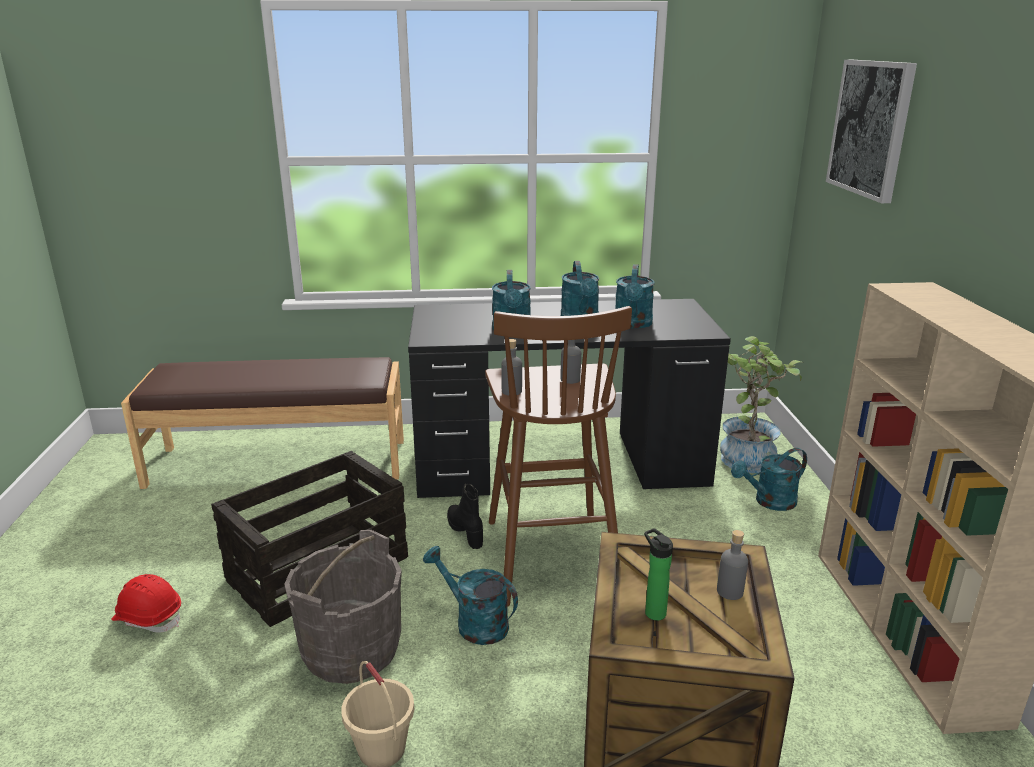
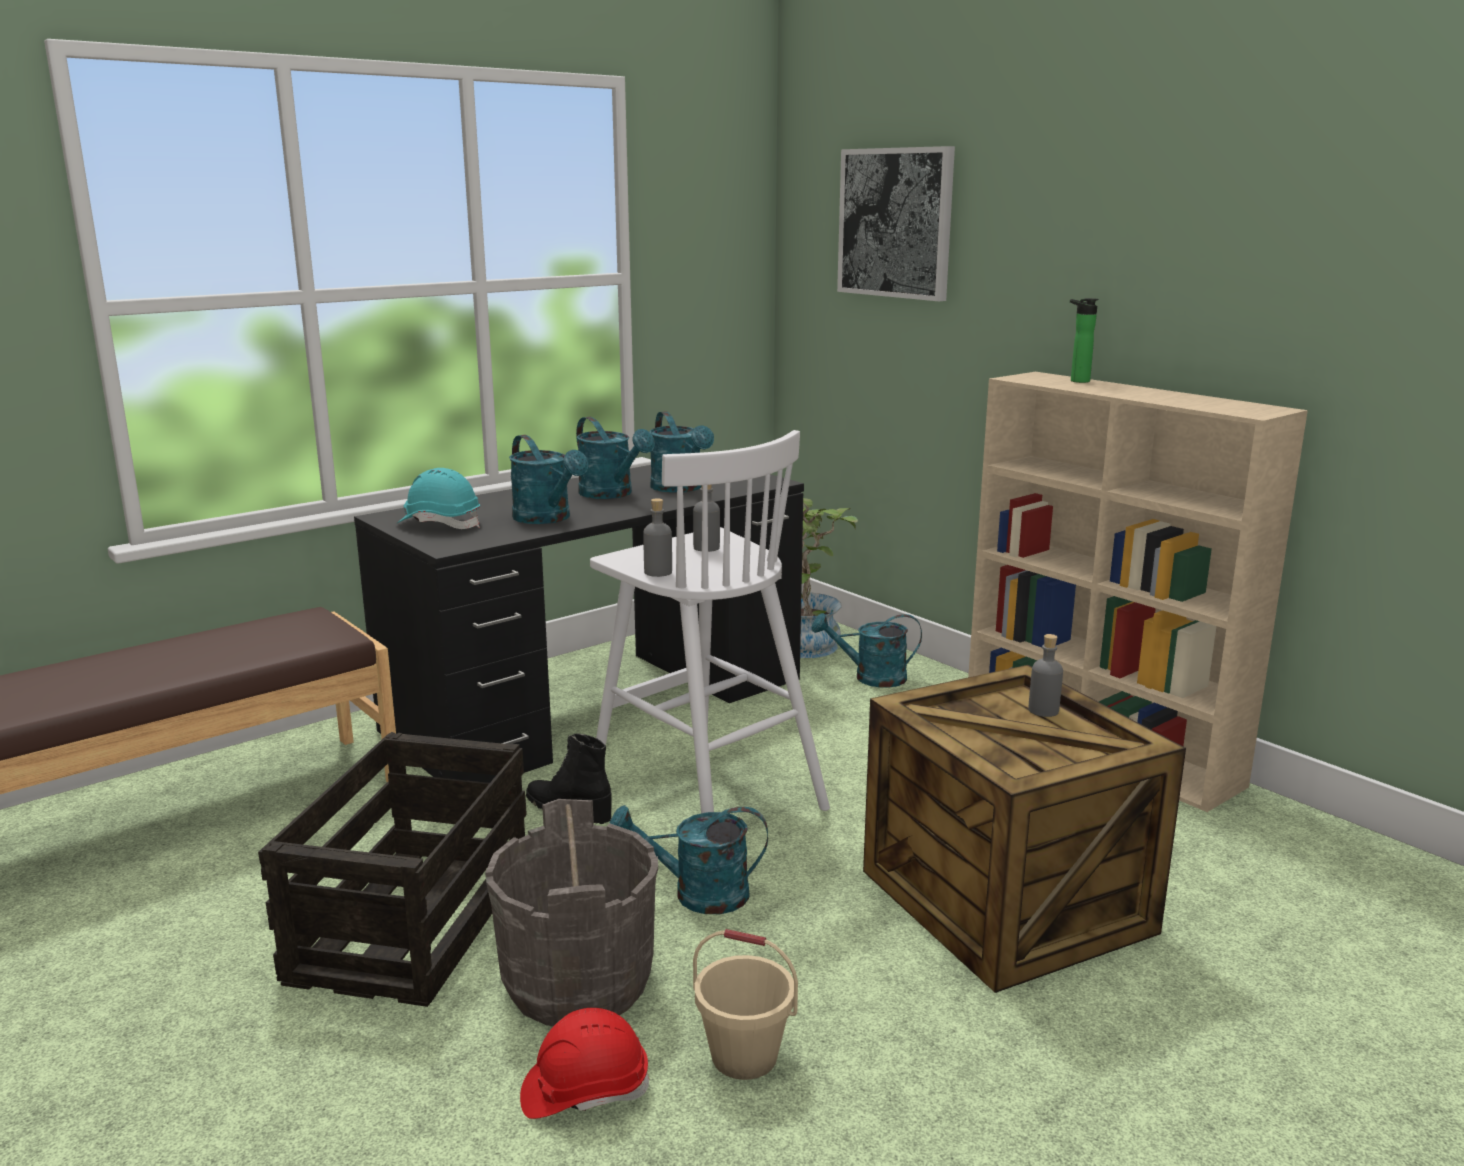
camera: 35 degrees left, 5 degrees down
(149, 618) = (205, 1077): red hard hat -> red hard hat (584, 1091)
(447, 321) = (440, 524): none -> turquoise hard hat
(551, 555) = (703, 798): brown stool -> white stool
(653, 611) = (1004, 747): bottle -> bottle (1076, 381)
(769, 502) = (870, 678): turquoise watering can -> turquoise watering can turned 60 degrees clockwise

